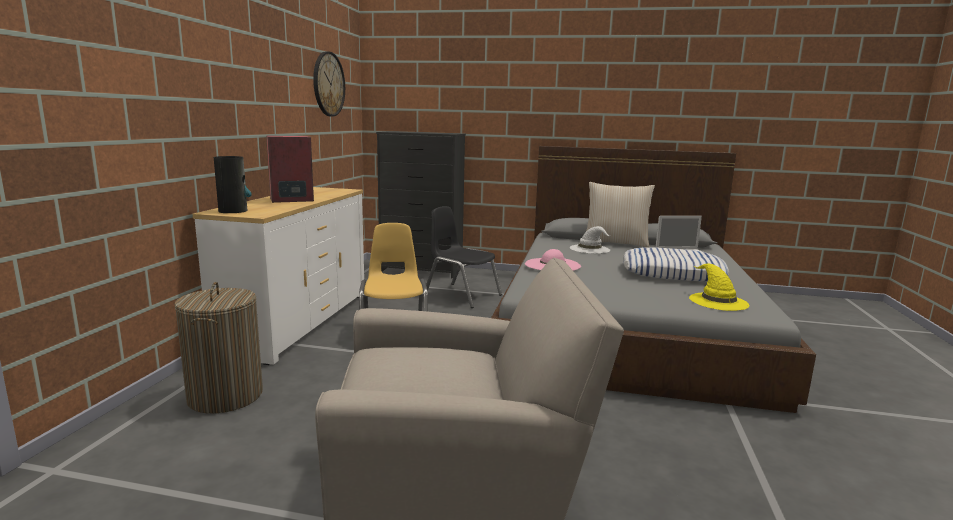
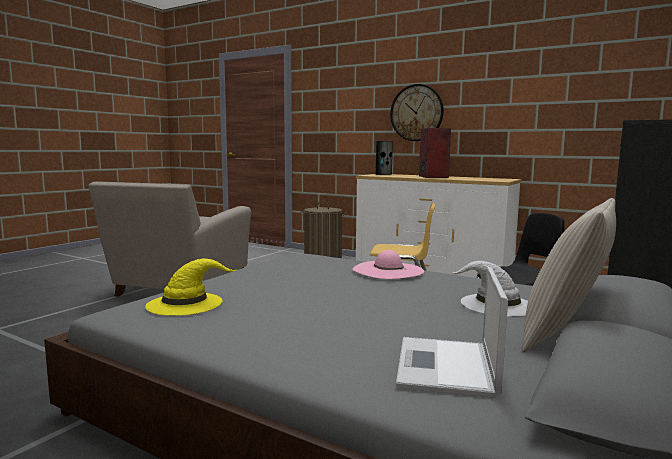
camera: 110 degrees right, 5 degrees down
(328, 84) = (591, 77): wall clock -> wall clock (416, 113)
(672, 273) = (321, 318): pillow -> none

